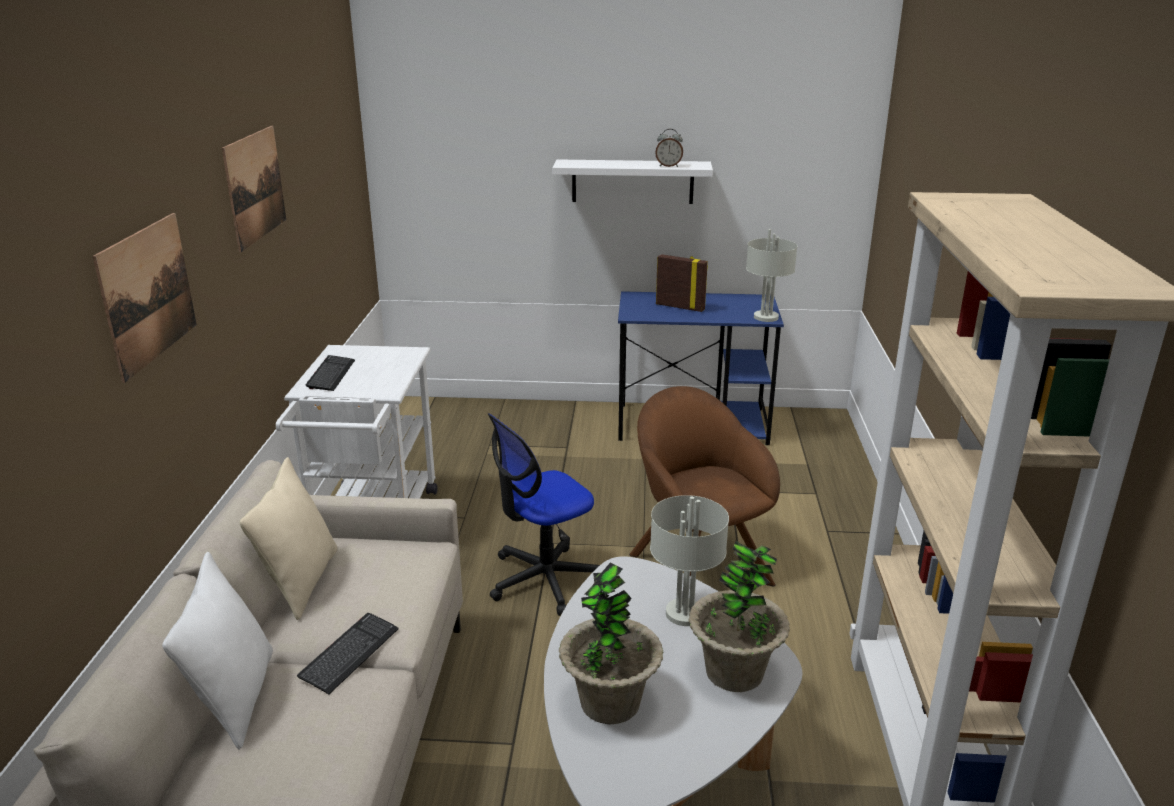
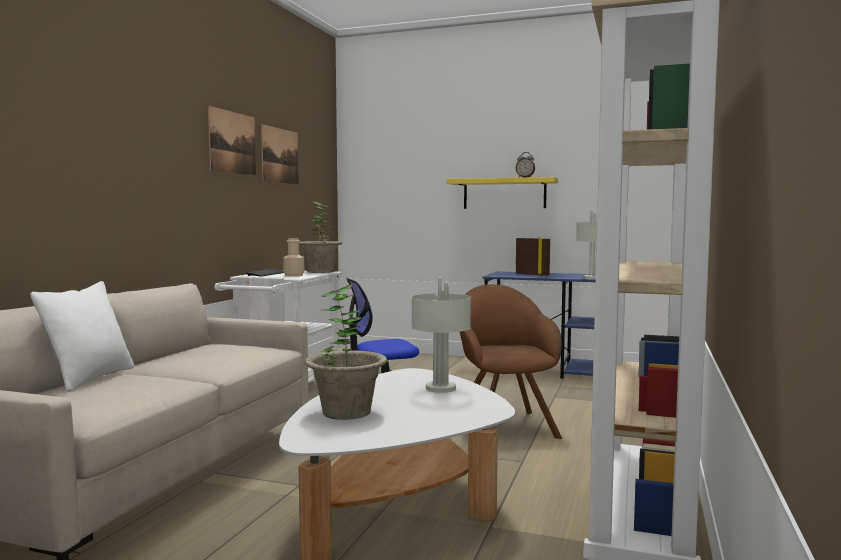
camera: 15 degrees right, 20 degrees down
(148, 294) = (125, 149): picture -> picture (280, 156)
(301, 582) = (182, 351): beige pillow -> none
(349, 654) = (180, 372): keyboard -> none
(378, 380) = (294, 275): none -> beige bottle
(632, 181) = (504, 194): white shelf -> yellow shelf
(734, 672) = (456, 410): potted plant -> potted plant (320, 272)

